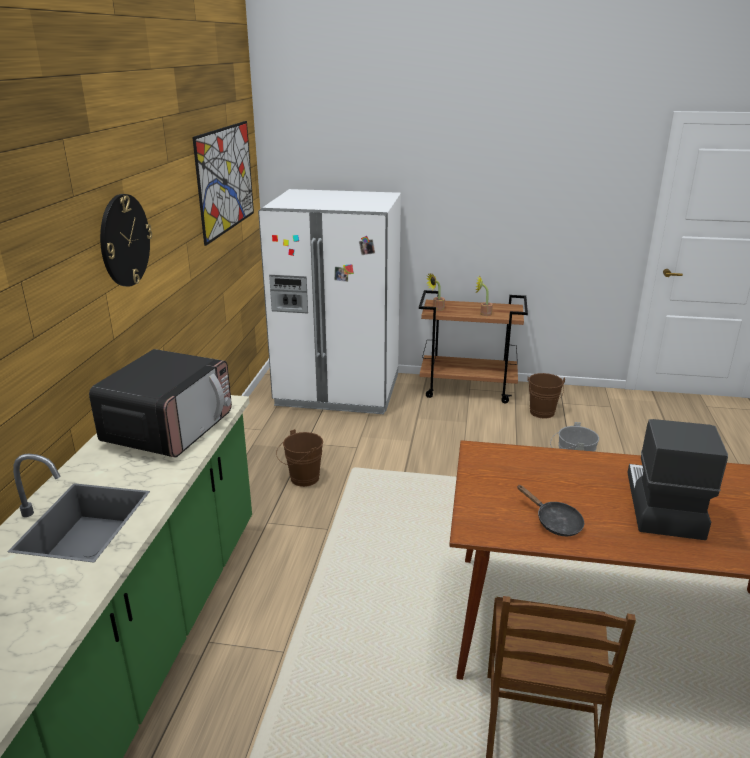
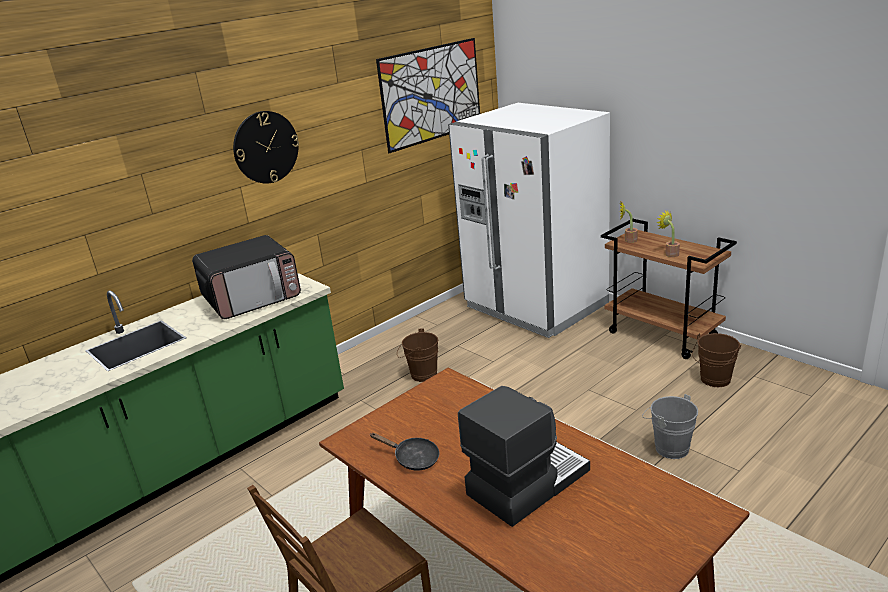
camera: 40 degrees right, 0 degrees up
(554, 522) = (413, 458): black frying pan -> black frying pan turned 60 degrees counterclockwise

